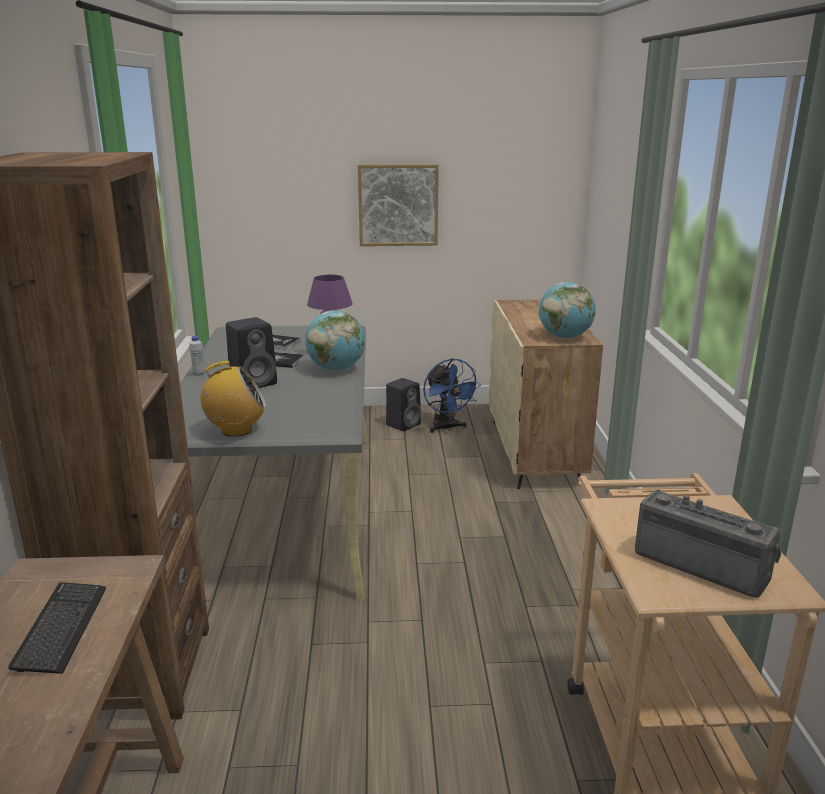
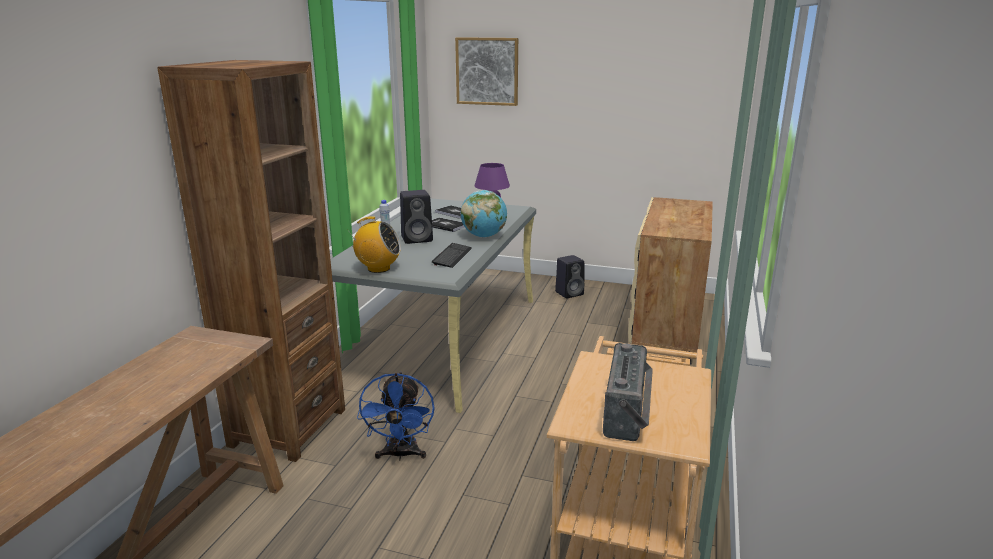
camera: 20 degrees right, 0 degrees up
(61, 628) = (183, 368): keyboard -> keyboard (452, 256)
(398, 205) = (583, 112): picture -> picture (487, 71)
(447, 428) = (603, 301): blue fan -> blue fan (401, 454)
(565, 337) = (683, 231): globe -> none
(702, 565) = (630, 412): radio -> radio turned 45 degrees clockwise

